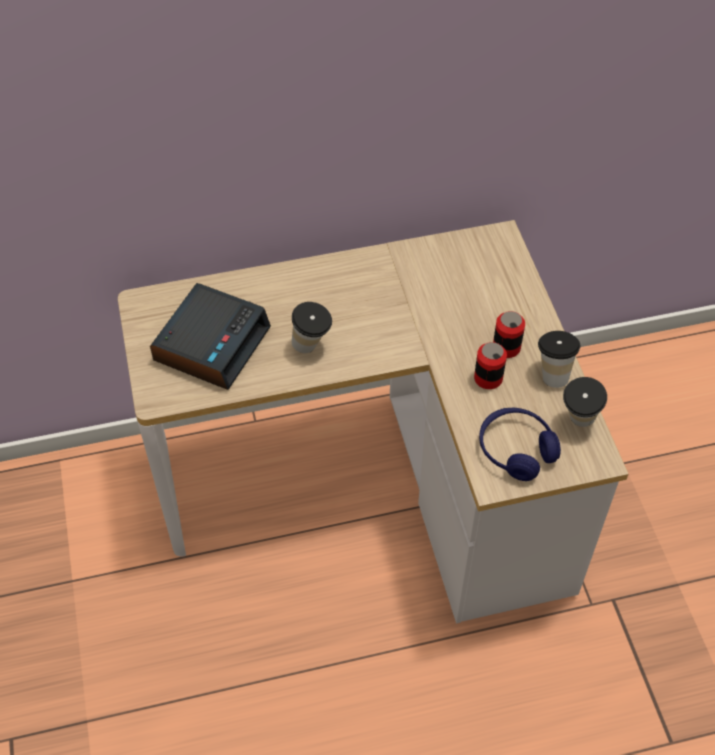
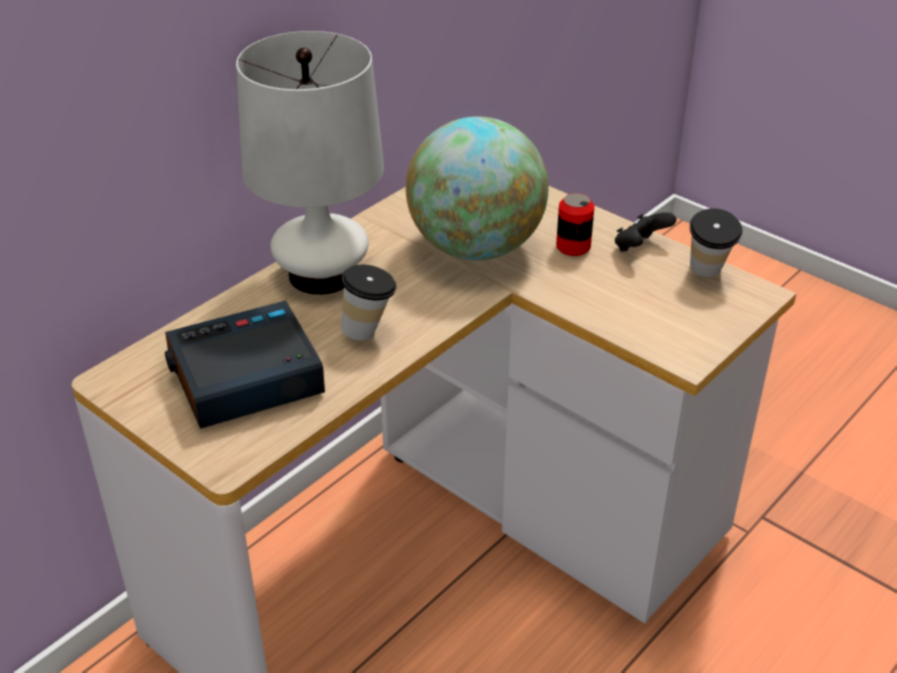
camera: 35 degrees left, 15 degrees down
(212, 343) = (244, 379): alarm clock -> alarm clock turned 105 degrees counterclockwise
(321, 284) = (322, 274): none -> white table lamp
(438, 313) = (475, 248): none -> globe
(488, 378) = (584, 278): can -> none
(516, 449) = (677, 322): blue headphones -> none
(553, 374) = (640, 248): cup -> black game controller

